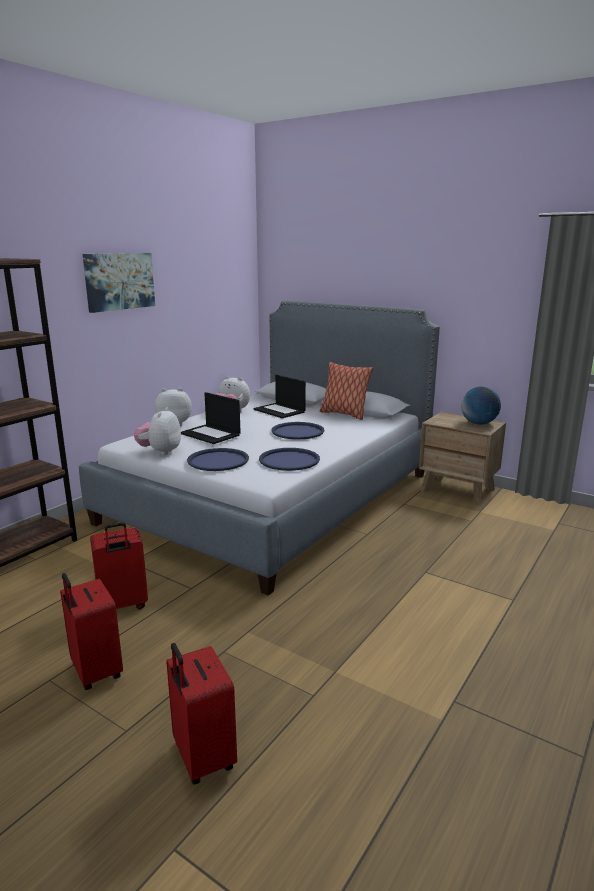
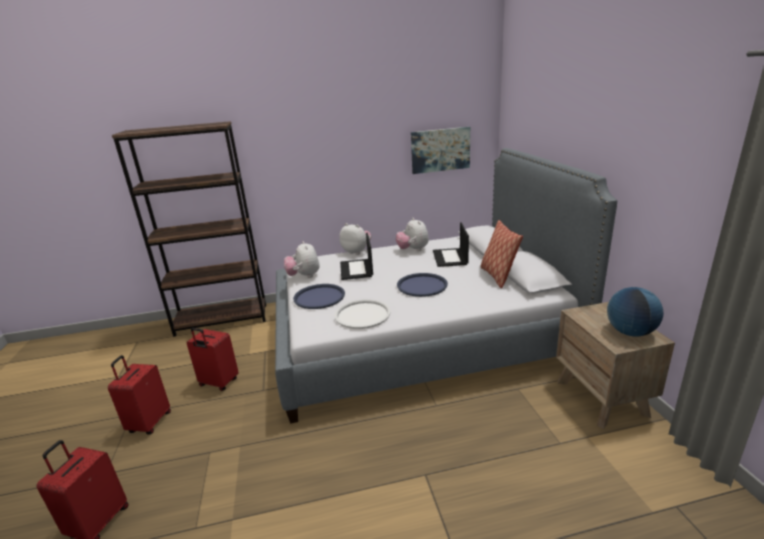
camera: 45 degrees right, 5 degrees up
(119, 281) = (332, 132): picture -> picture (440, 150)
(160, 452) = (304, 276): plush toy -> plush toy turned 75 degrees counterclockwise
(289, 460) = (362, 314): blue tray -> white tray

